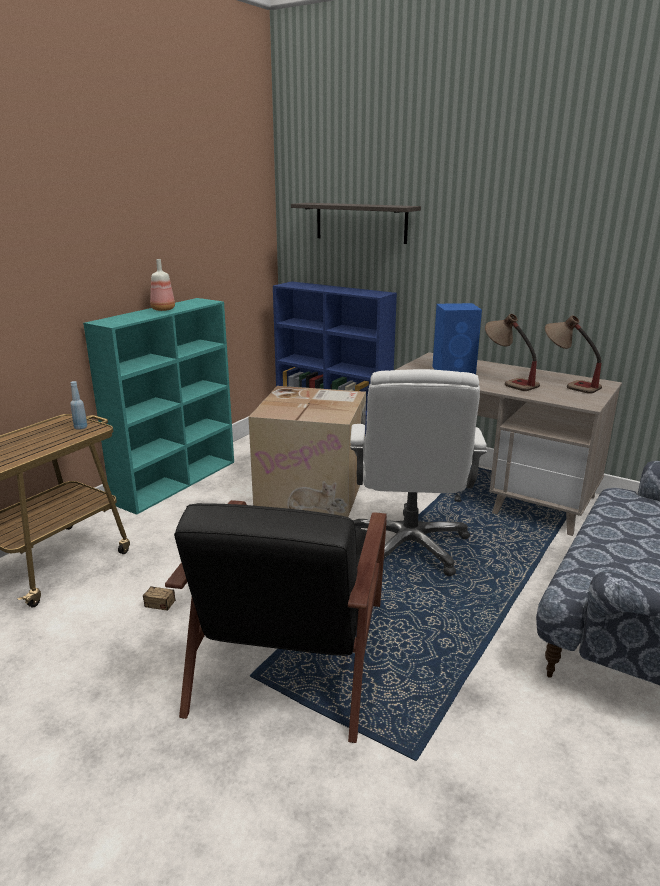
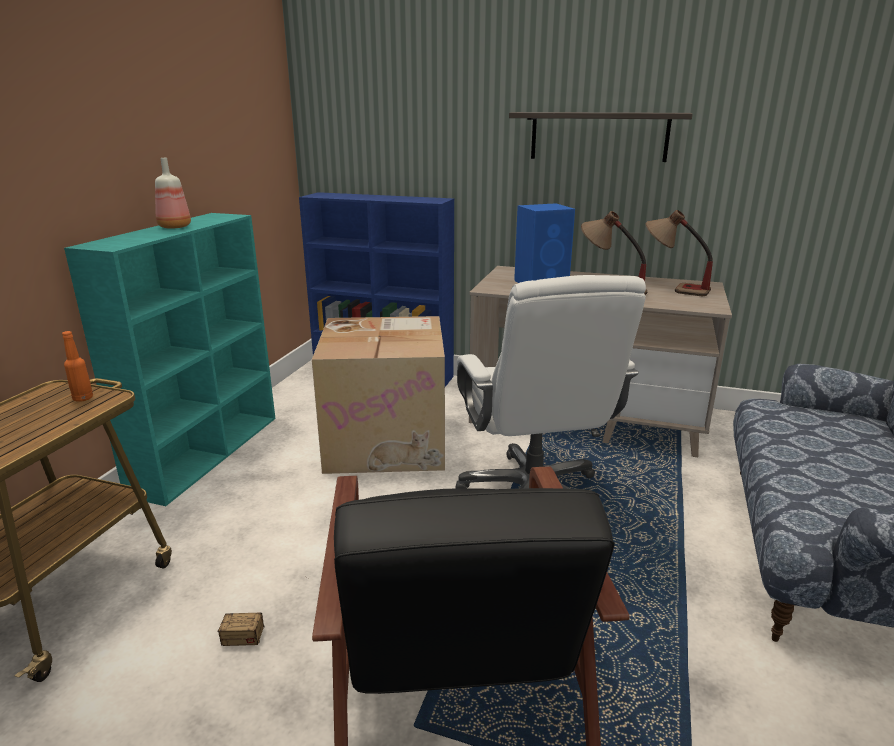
camera: 15 degrees left, 0 degrees up
(80, 427) = (83, 398): blue bottle -> orange bottle
(361, 222) = (404, 116): shelf -> shelf (598, 136)

